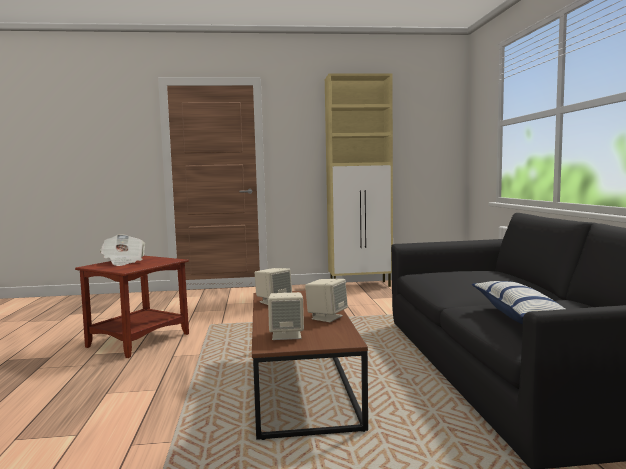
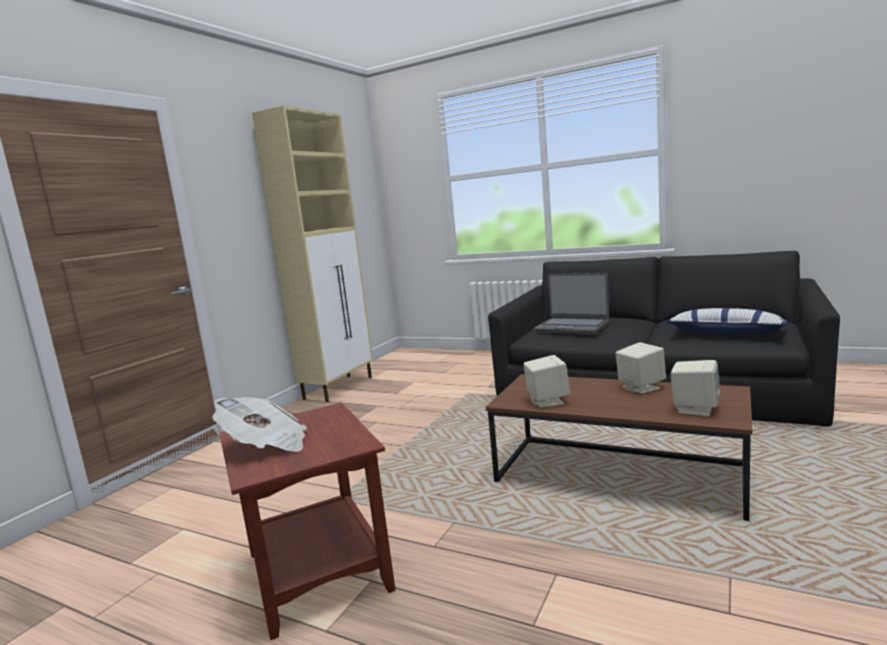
camera: 55 degrees left, 5 degrees up
(458, 276) = (572, 327): none -> laptop

